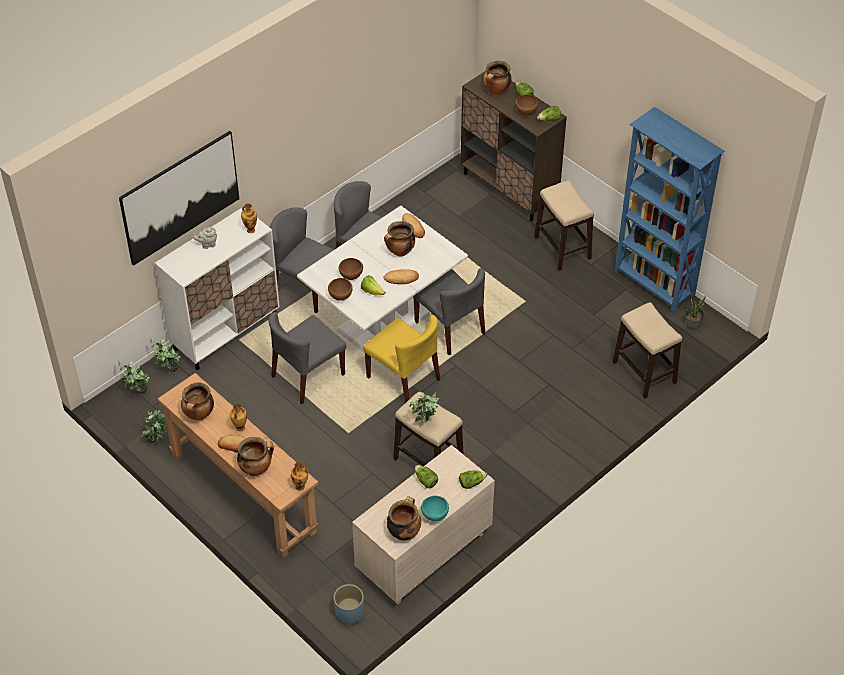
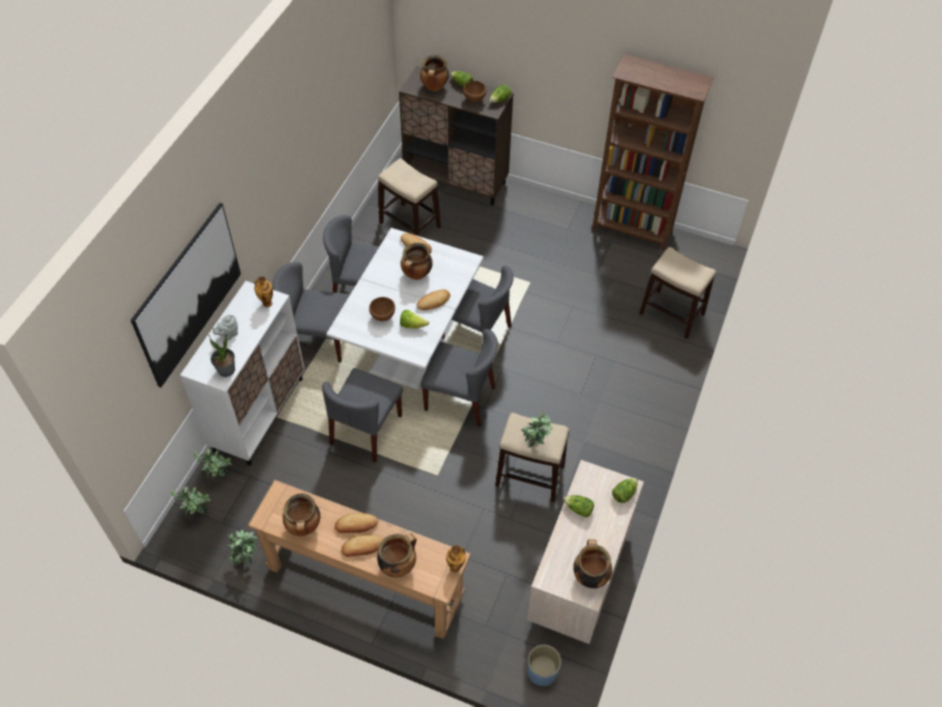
camera: 25 degrees left, 5 degrees up
(240, 428) = (356, 525): vase -> bread
(341, 297) = (384, 342): brown bowl -> none
(403, 379) = (460, 399): yellow chair -> grey chair
(435, 516) = (610, 545): turquoise bowl -> none
(562, 248) = (535, 221): stool -> stool (410, 225)
(654, 285) = (632, 229): blue bookcase -> brown bookcase
(692, 325) = (686, 255): potted plant -> potted plant (226, 370)

